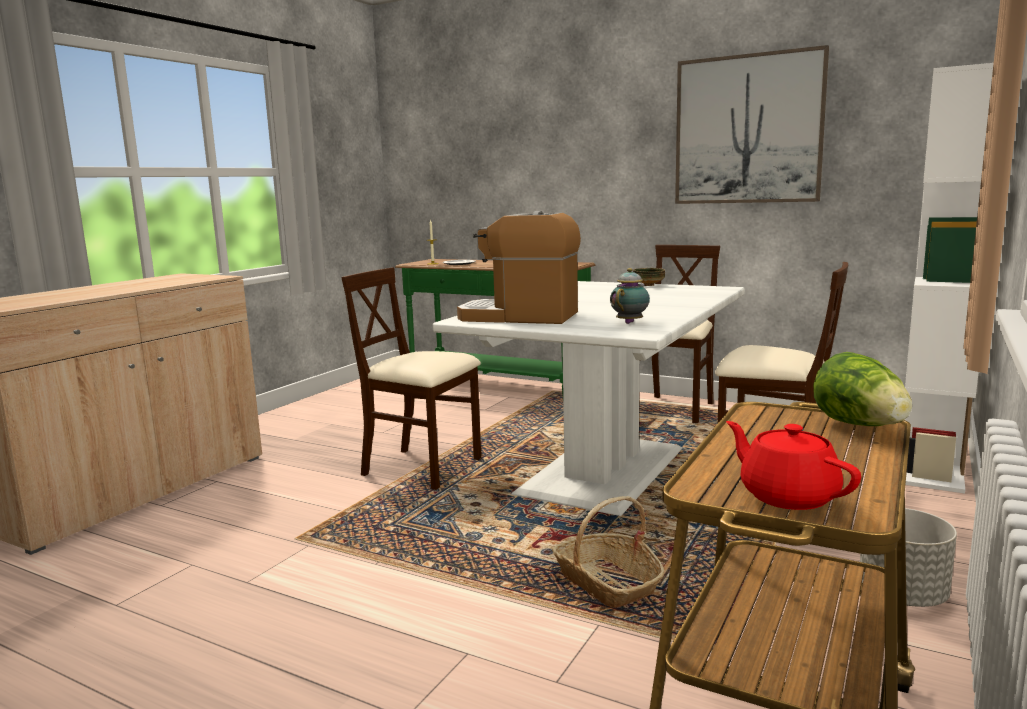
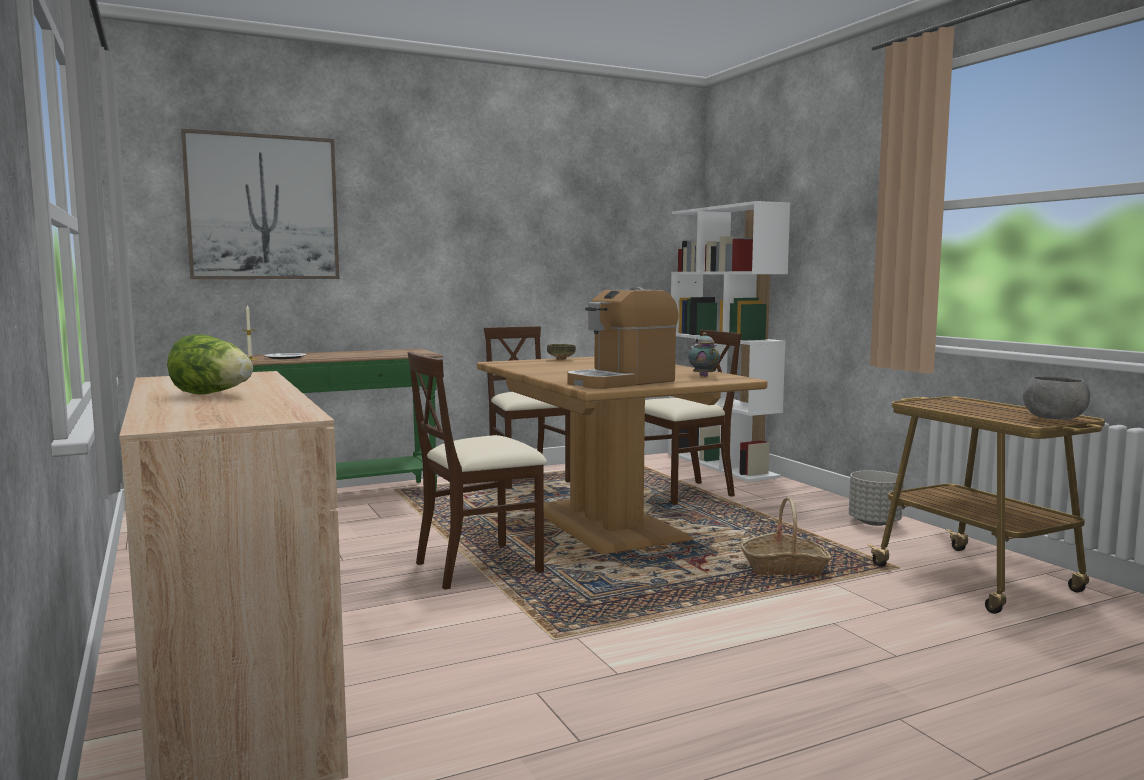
camera: 55 degrees left, 5 degrees down
(605, 471) = (607, 523): white dining table -> brown dining table
(748, 130) = (552, 227): picture -> picture (263, 207)
(787, 496) = (1054, 418): red teapot -> grey bowl
(861, 426) = (960, 400): lettuce -> lettuce (213, 394)

